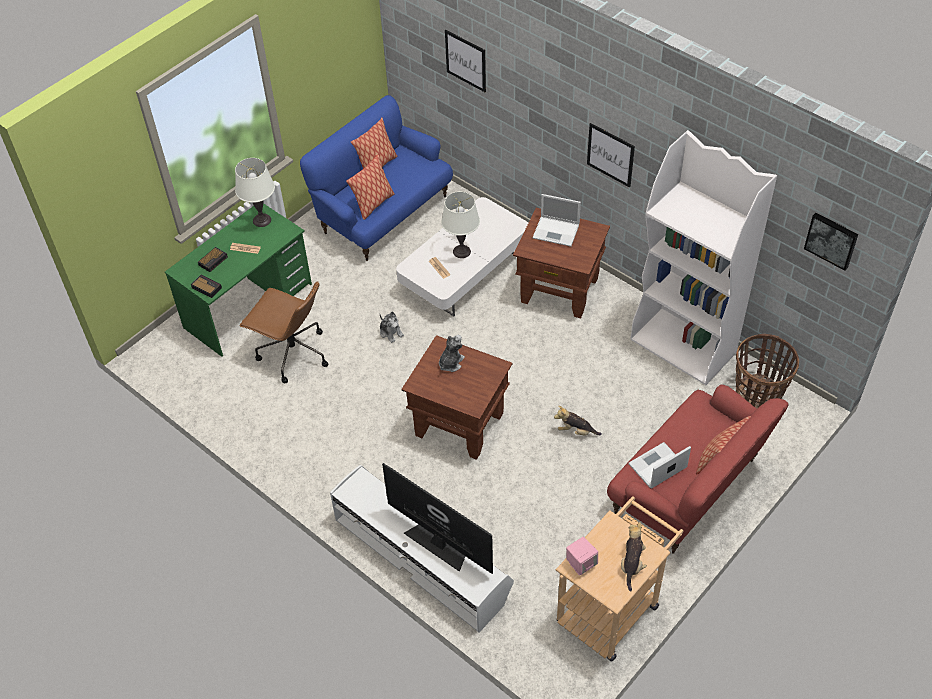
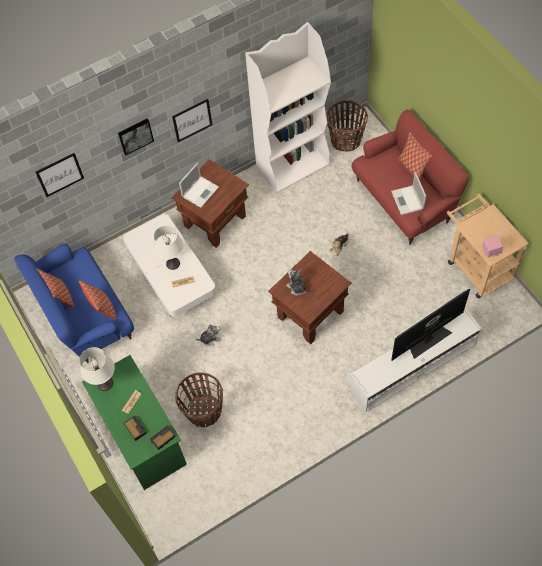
camera: 70 degrees left, 10 degrees up
(292, 354) = (204, 411): brown office chair -> basket
(632, 564) = (497, 225): plush toy -> none
(831, 240) = (343, 24): picture -> picture (135, 135)

